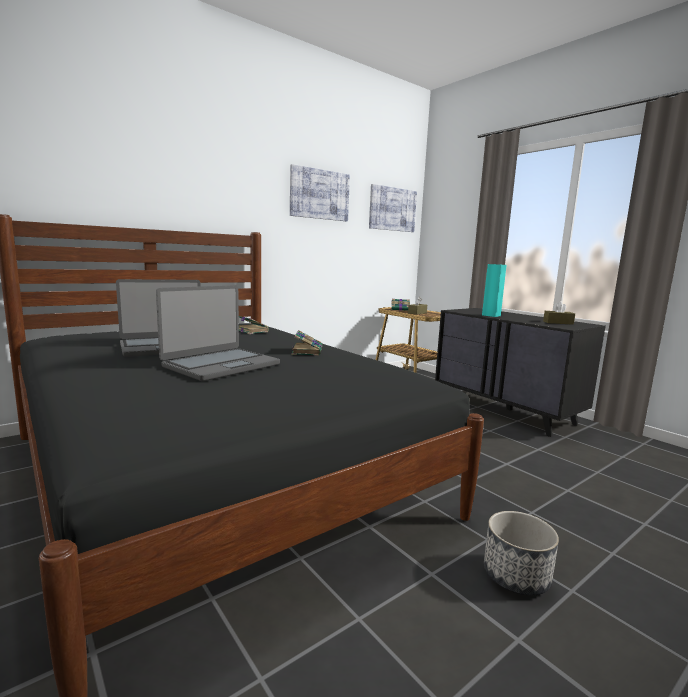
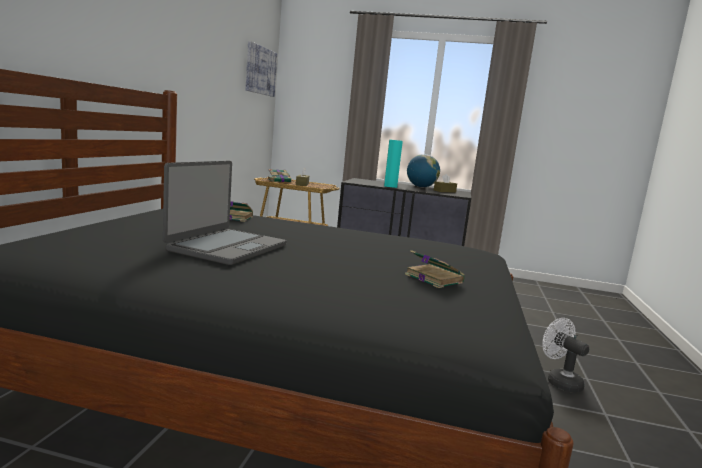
camera: 40 degrees left, 0 degrees up
(221, 365) = (345, 260): laptop -> none
(307, 351) = (355, 235): book -> book (432, 278)
(319, 194) = (212, 48): picture -> none
(516, 576) = (559, 381): planter -> white fan
(538, 318) = (421, 187): none -> globe

